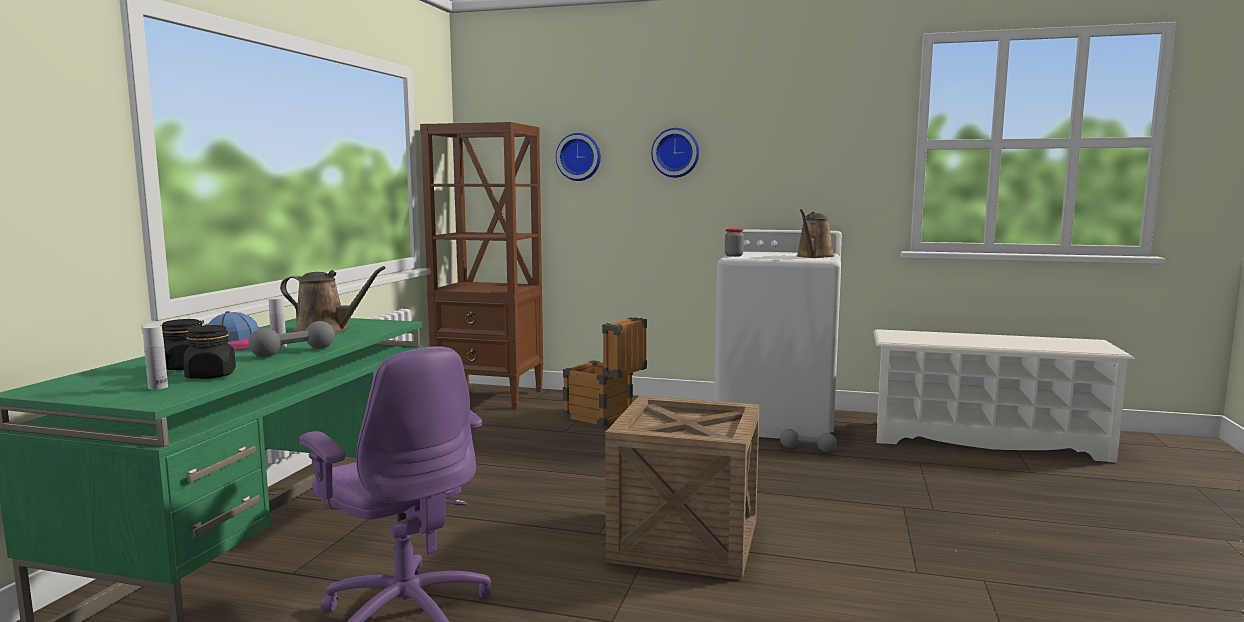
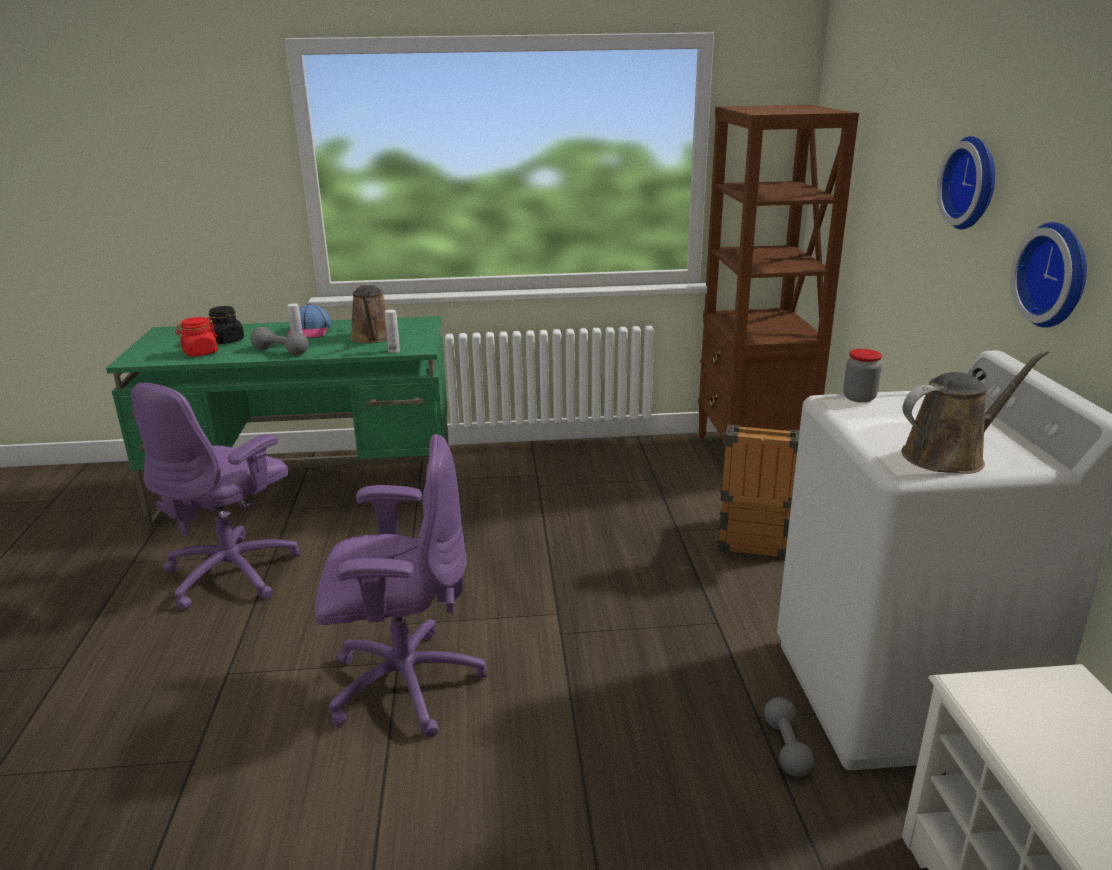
camera: 70 degrees right, 15 degrees up
(158, 387) = (166, 351): white bottle -> white bottle (394, 350)
(211, 375) = (200, 353): black jar -> red jar
(579, 157) = (890, 166): wall clock -> wall clock (1057, 275)
(685, 540) = (403, 684): crate -> purple office chair
(814, 256) = (949, 456): brown watering can -> brown watering can turned 150 degrees clockwise

